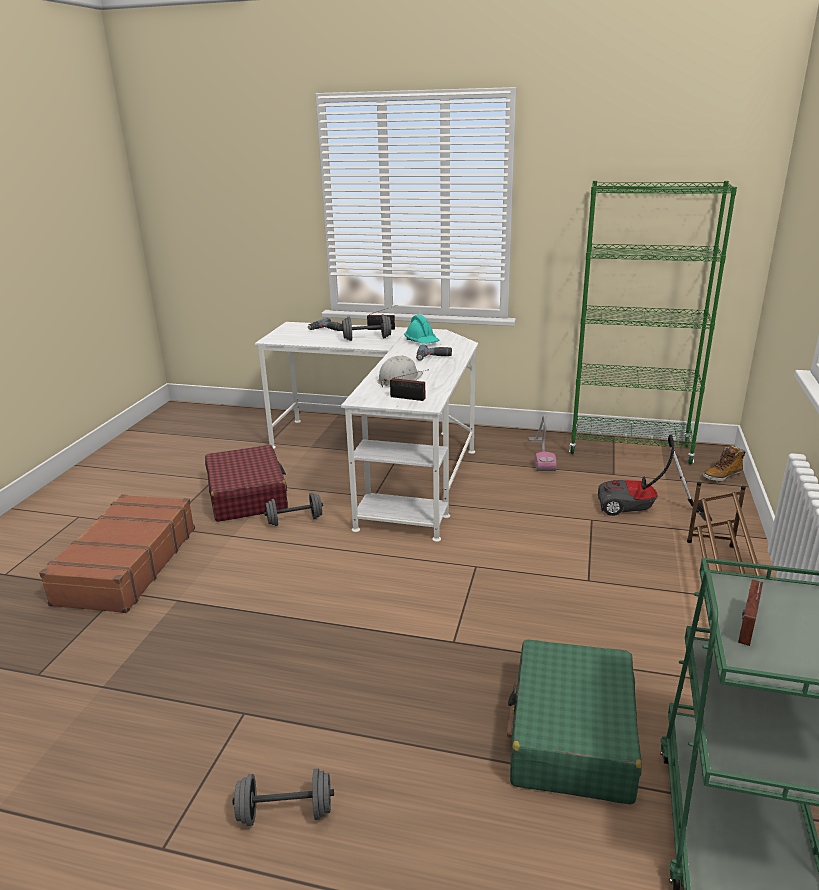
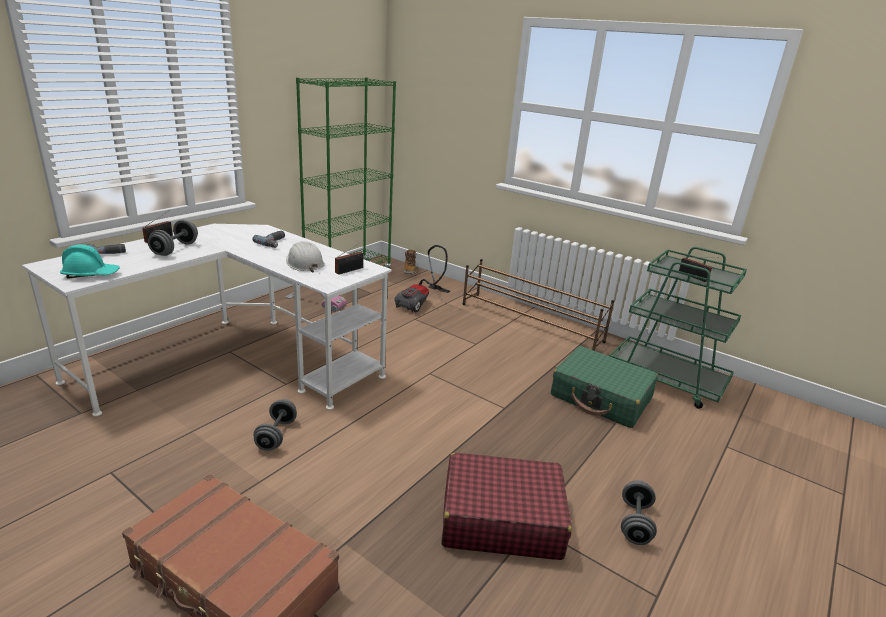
camera: 70 degrees left, 0 degrees up
(247, 495) = (186, 454): red suitcase -> red suitcase (501, 519)
(422, 341) = (227, 236): turquoise hard hat -> turquoise hard hat (91, 274)

